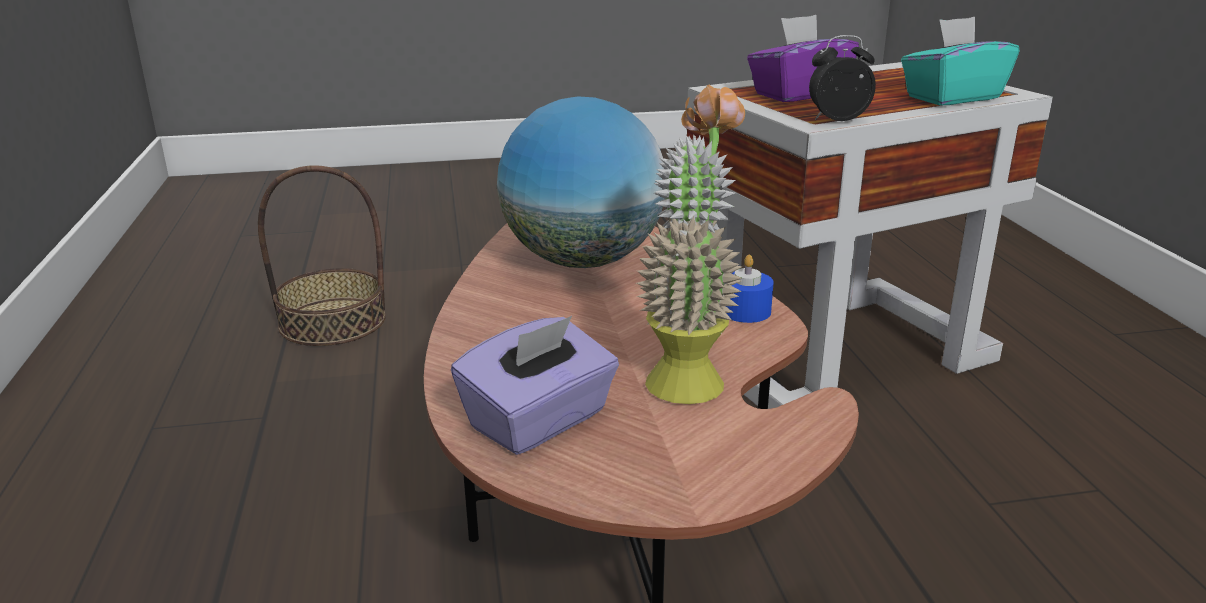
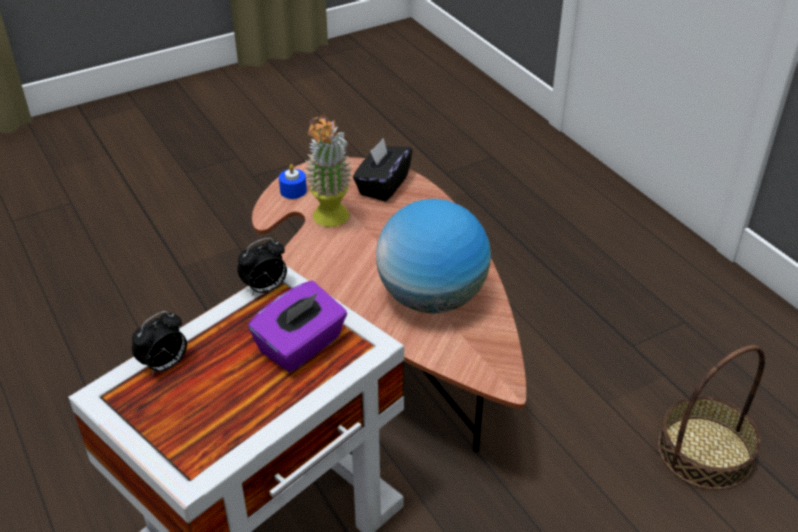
camera: 160 degrees right, 15 degrees up
(540, 421) = (382, 186): purple tissue box -> black tissue box
(745, 311) = (315, 272): blue candle -> blue candle (293, 191)
(952, 97) = (165, 365): turquoise tissue box -> alarm clock

